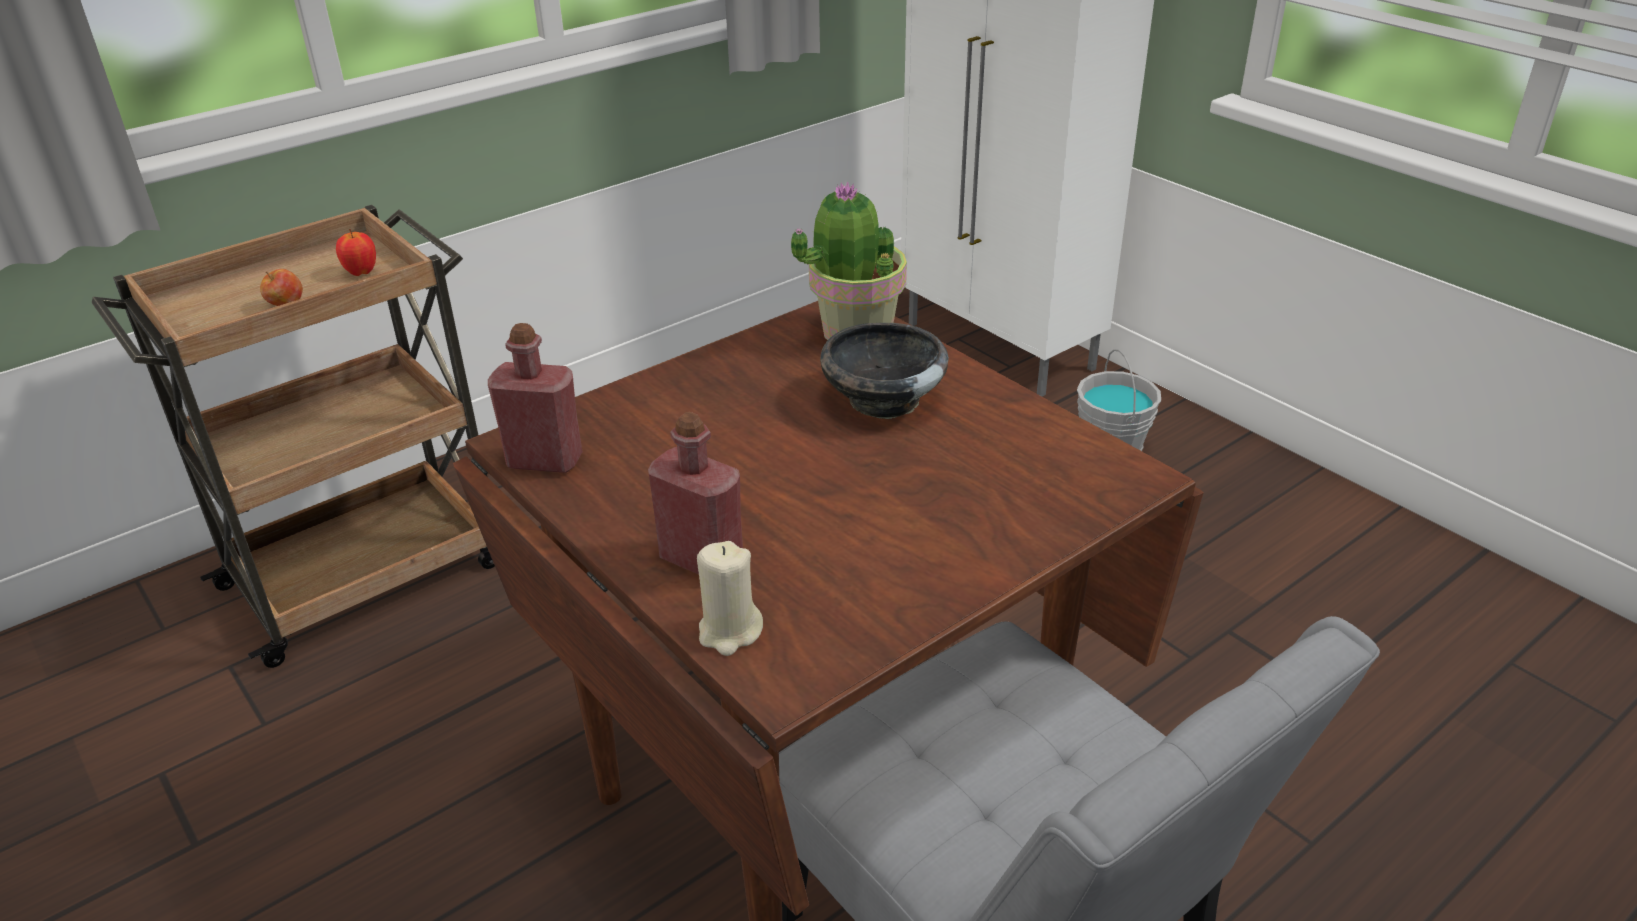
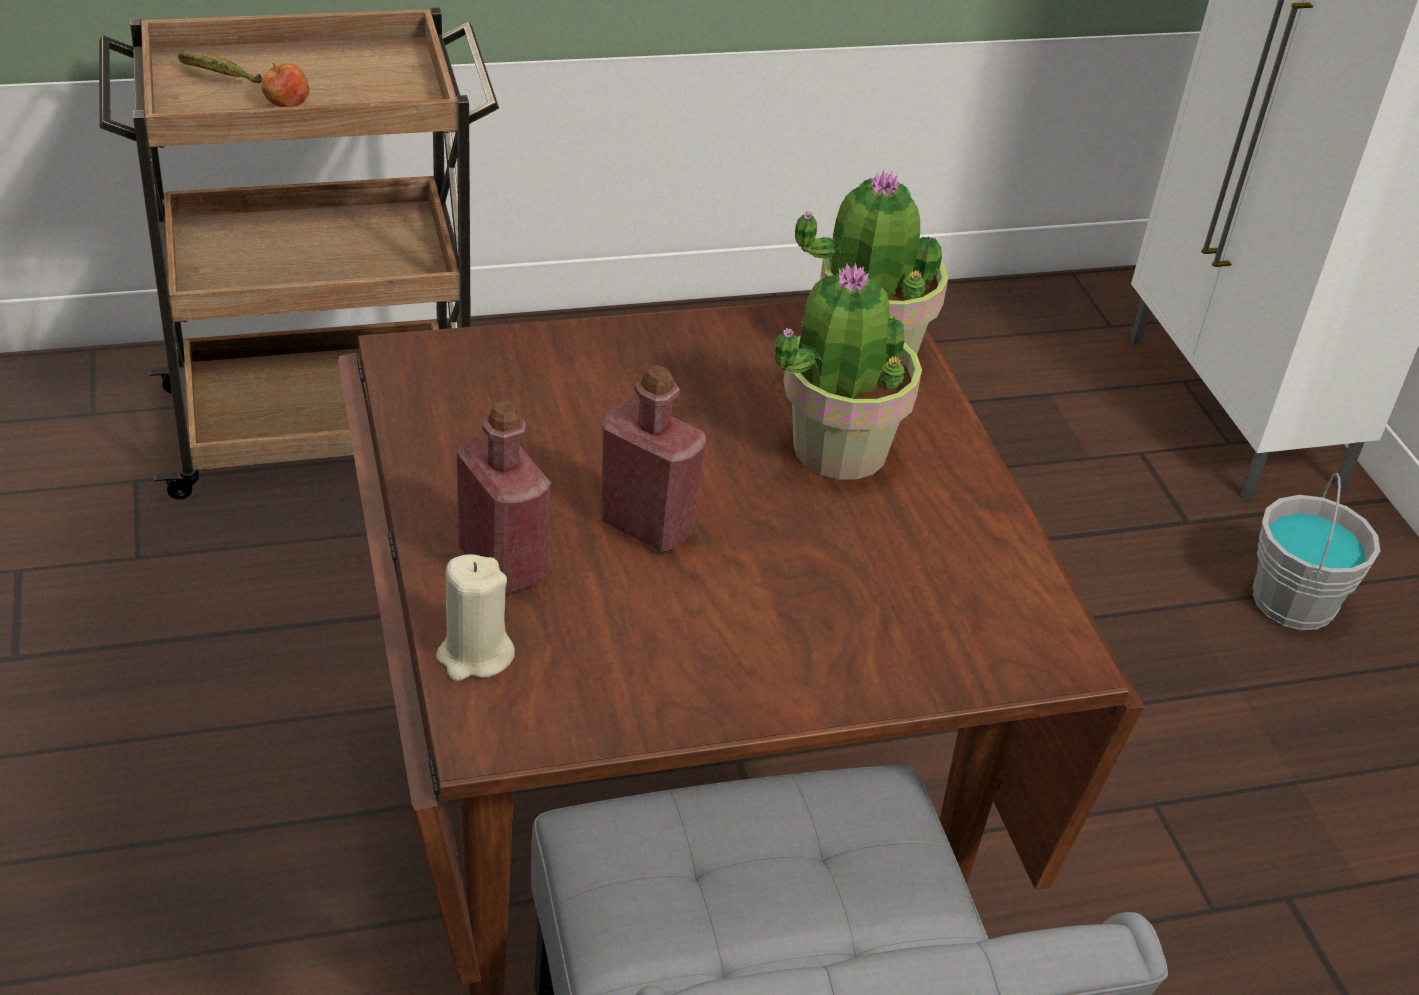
camera: 20 degrees right, 5 degrees up
(212, 302) = (216, 78): none -> banana
(361, 272) = (386, 90): apple -> none
(544, 460) = (421, 389): red bottle -> red bottle (647, 526)
(883, 399) = (837, 449): black bowl -> potted plant

